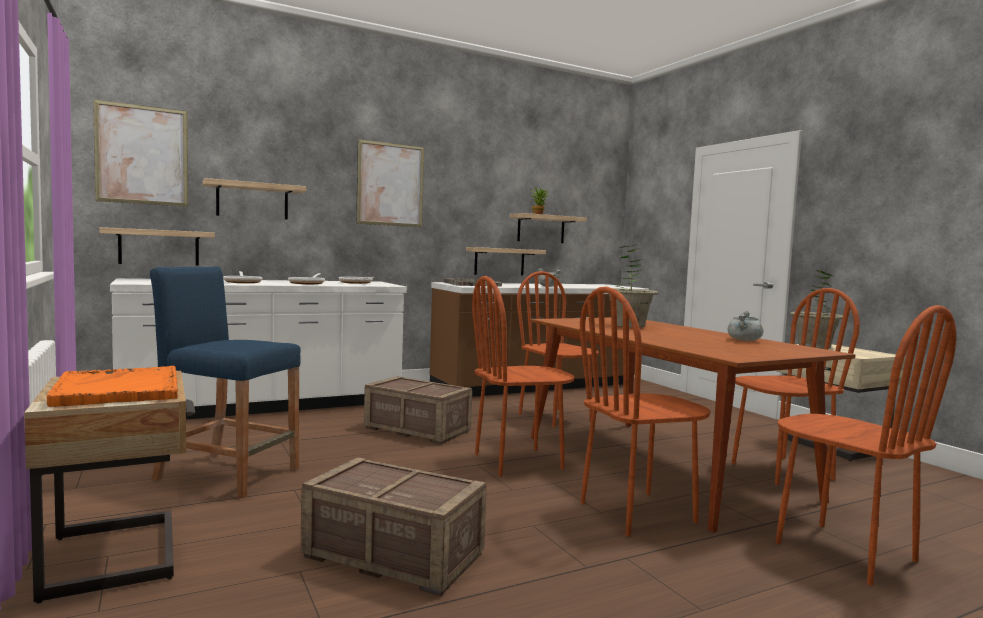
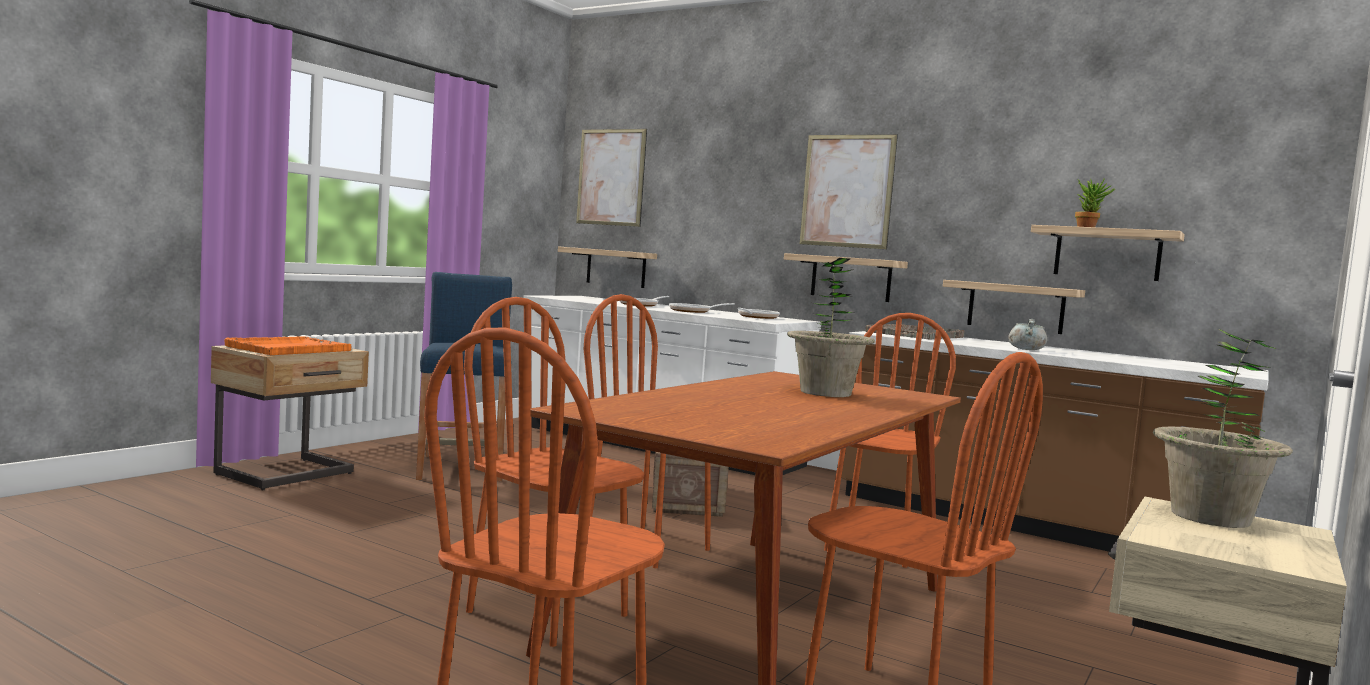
camera: 60 degrees right, 0 degrees up
(252, 201) = (694, 219): shelf -> shelf (851, 278)
(395, 555) = (341, 533): crate -> none
(744, 340) = (795, 422): grey cooking pot -> none

